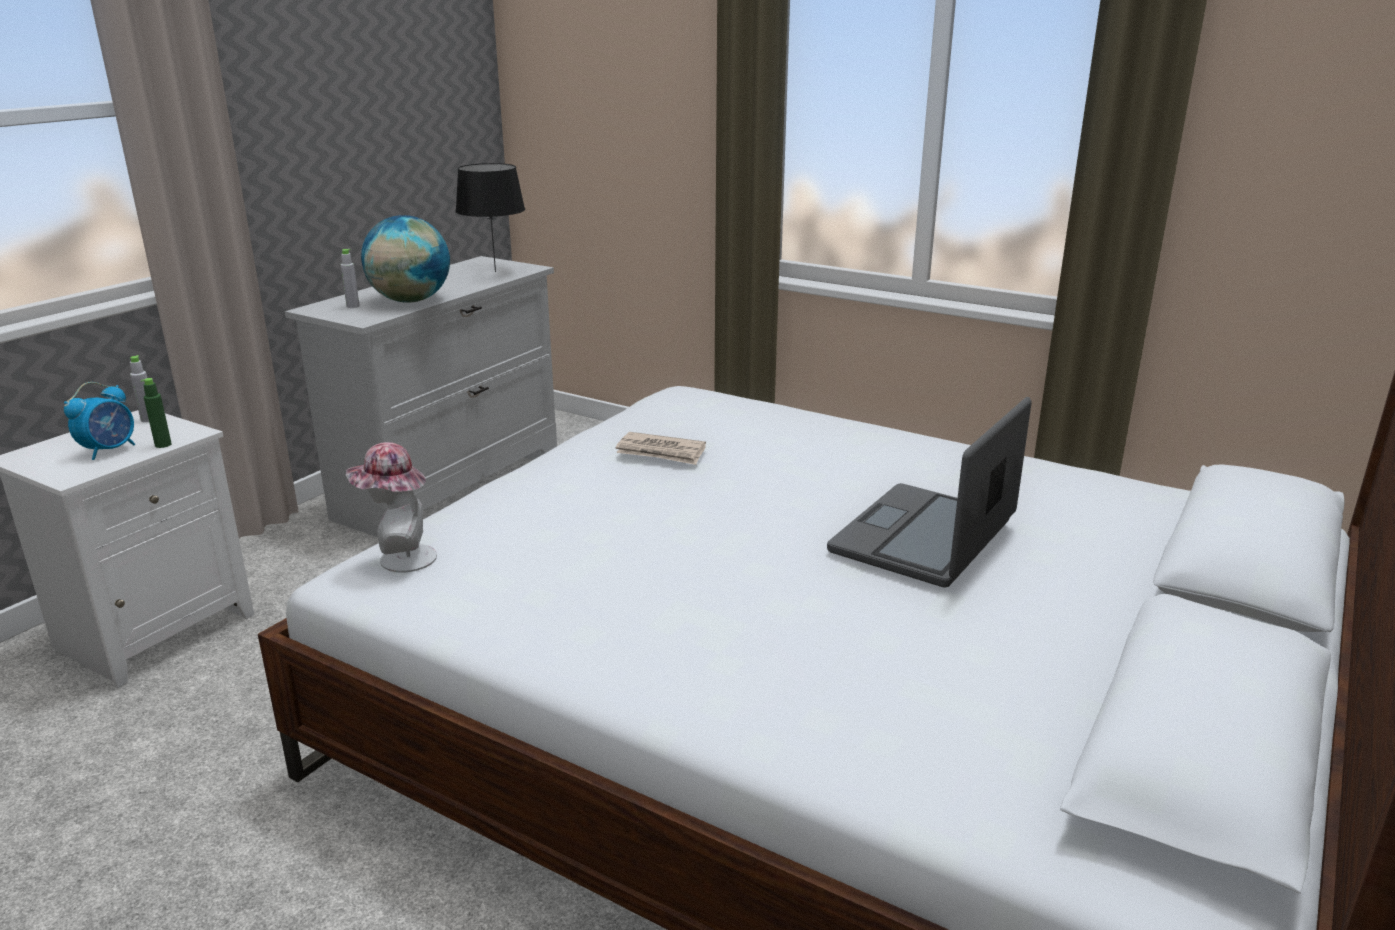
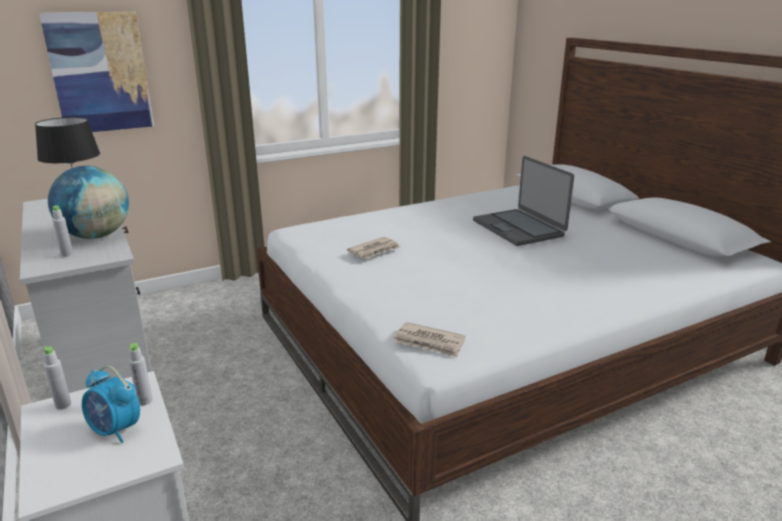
camera: 60 degrees left, 0 degrees up
(110, 450) = (116, 430): alarm clock -> alarm clock turned 150 degrees clockwise
(163, 445) = (145, 401): green bottle -> grey bottle
(400, 559) = (429, 342): hat -> newspaper
(626, 118) = (100, 73): none -> picture

